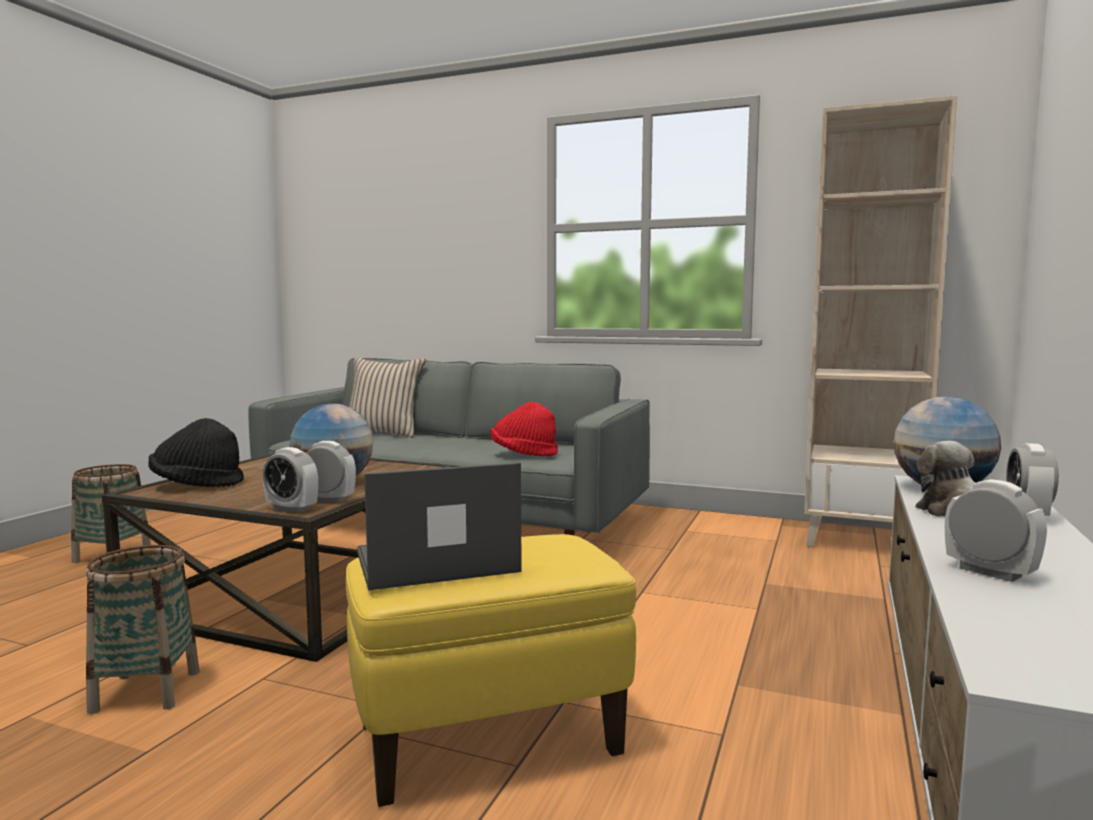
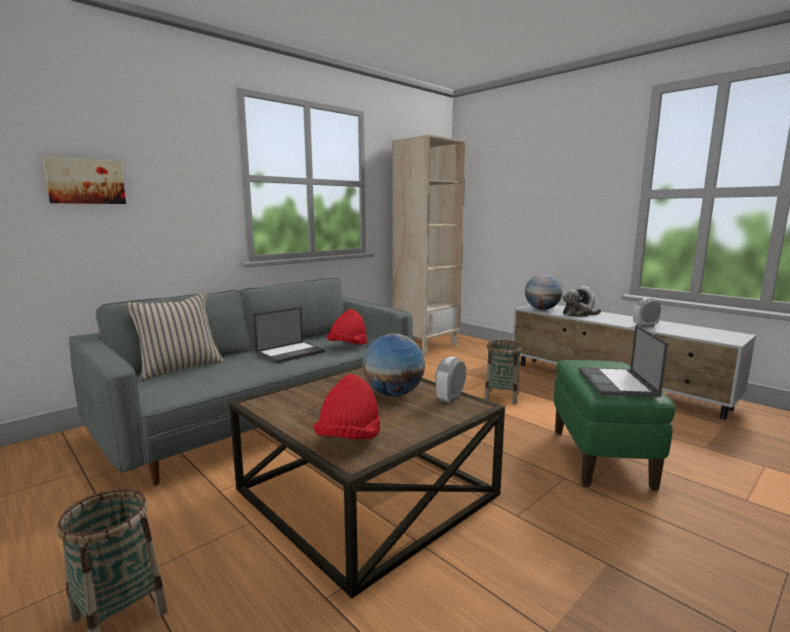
camera: 65 degrees left, 5 degrees up
(146, 691) = (522, 567): basket -> basket (501, 397)
(197, 485) = (349, 439): black hat -> red hat
(291, 509) = (466, 409): alarm clock -> none
(399, 247) = (85, 181): none -> picture
(468, 444) = (291, 352): none -> laptop
(487, 740) = (600, 458): yellow ottoman -> green ottoman

